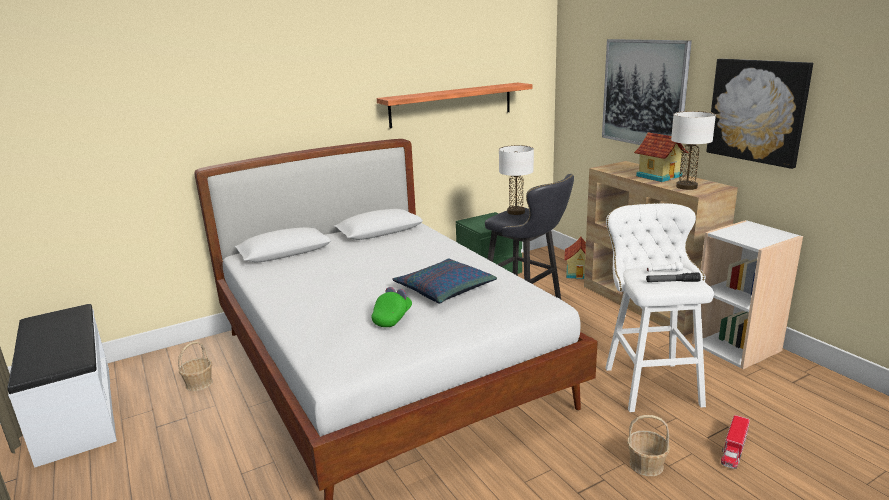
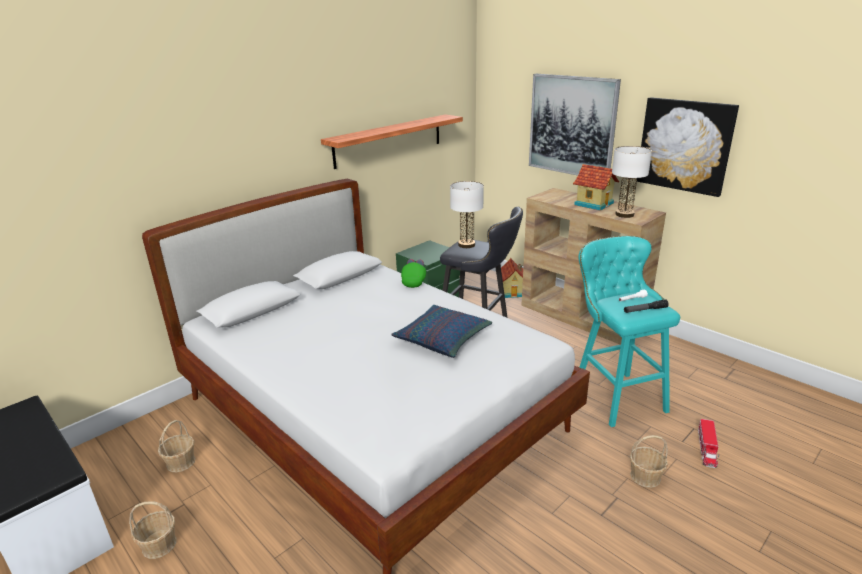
camera: 15 degrees left, 5 degrees up
(152, 445) = (159, 544): none -> basket
(392, 318) = (411, 378): green cap -> green cap (414, 281)
(648, 379) = (613, 392): white stool -> turquoise stool
(736, 347) = (670, 351): bookcase -> none

